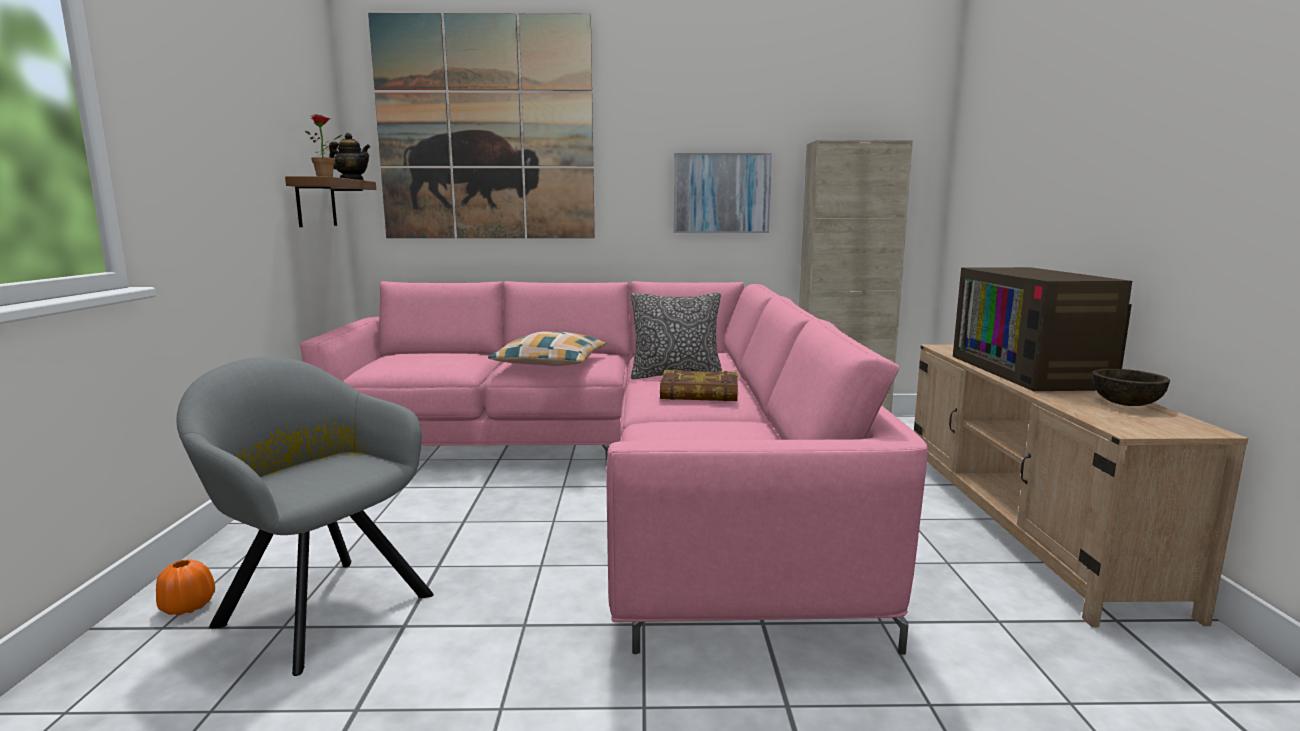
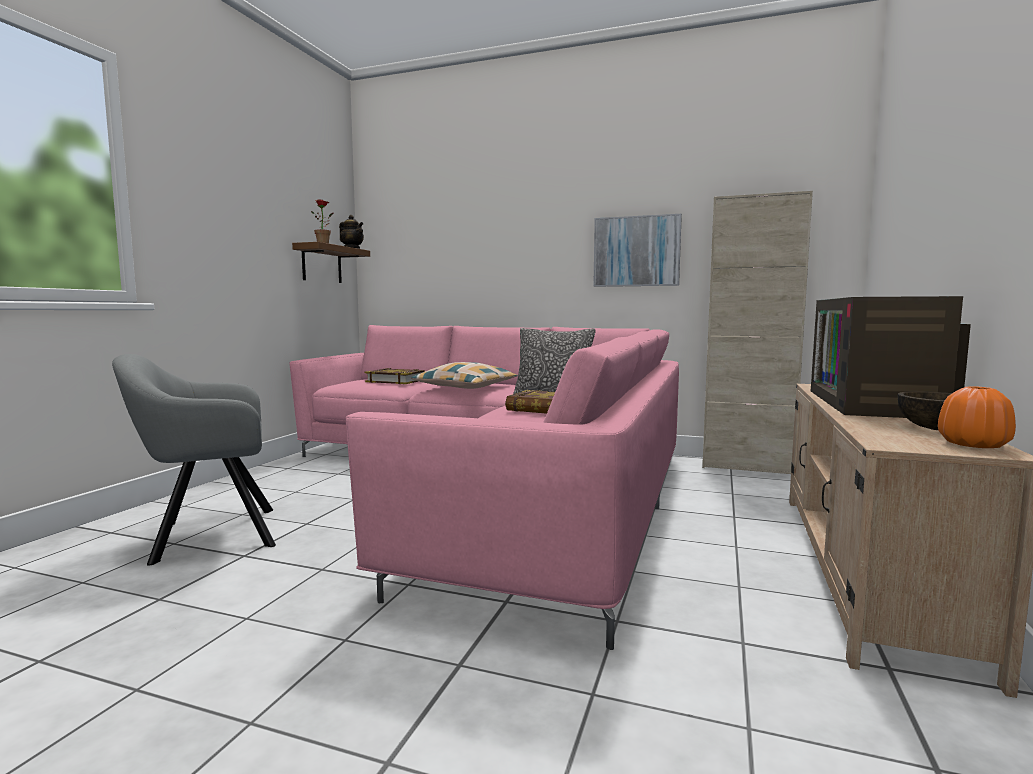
camera: 20 degrees right, 5 degrees down
(188, 607) = (136, 523): orange vase -> orange vase (973, 445)
(319, 606) = (207, 535): grey armchair -> grey armchair turned 75 degrees counterclockwise
(446, 357) = (396, 381): none -> book
(486, 129) = (450, 208): picture -> none

